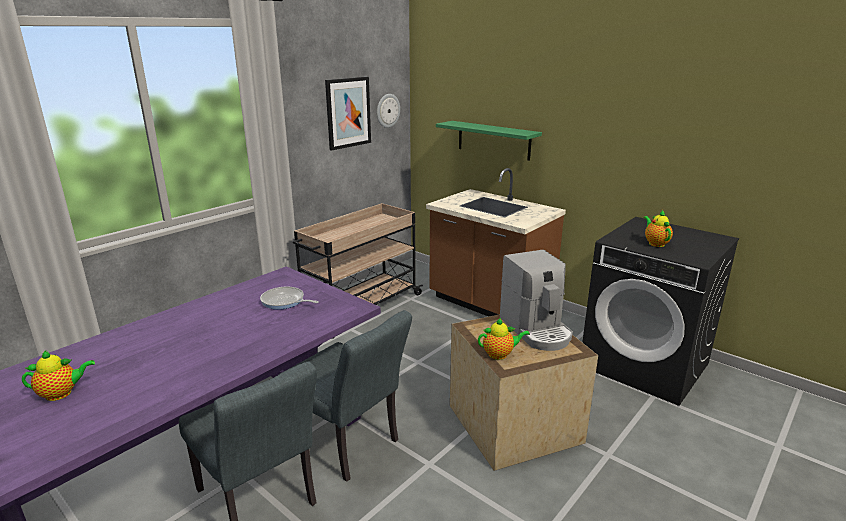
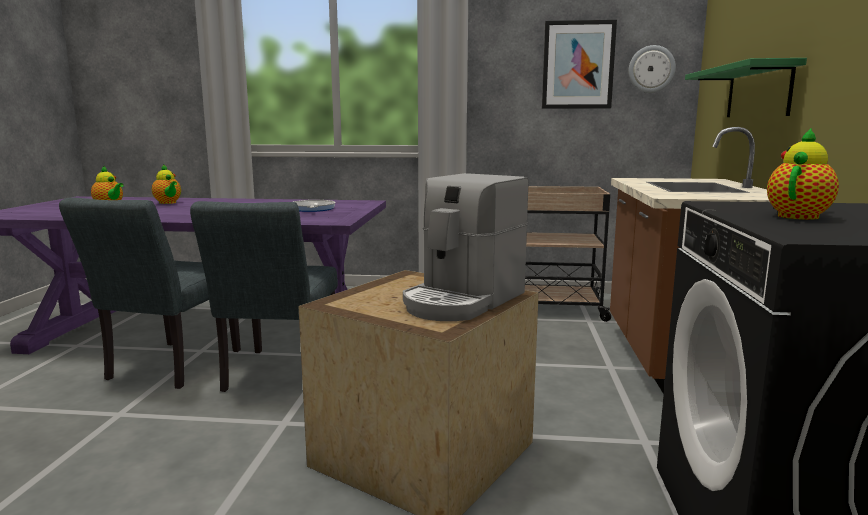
camera: 55 degrees right, 10 degrees down
(500, 354) = (360, 297): teapot -> teapot (168, 203)

